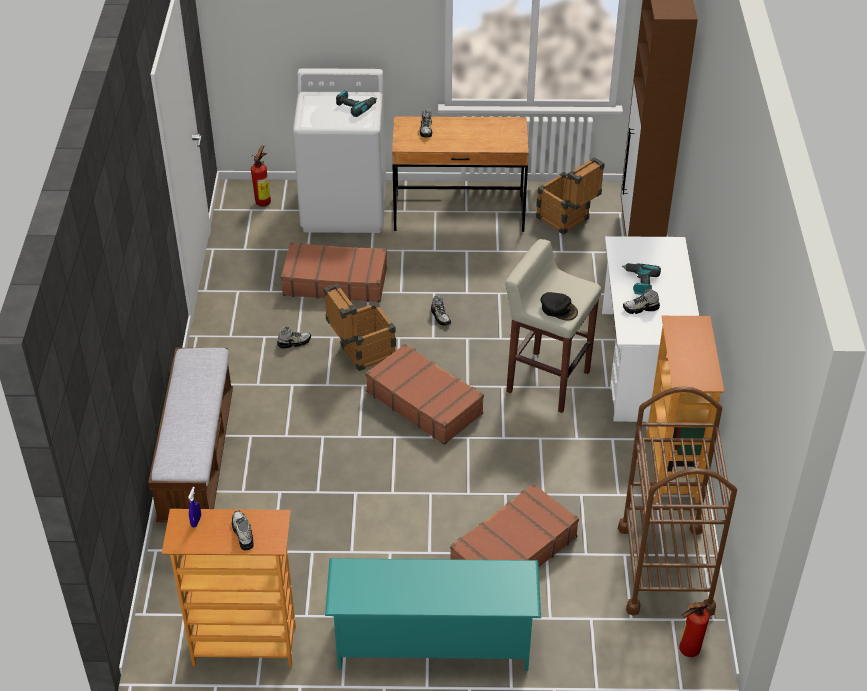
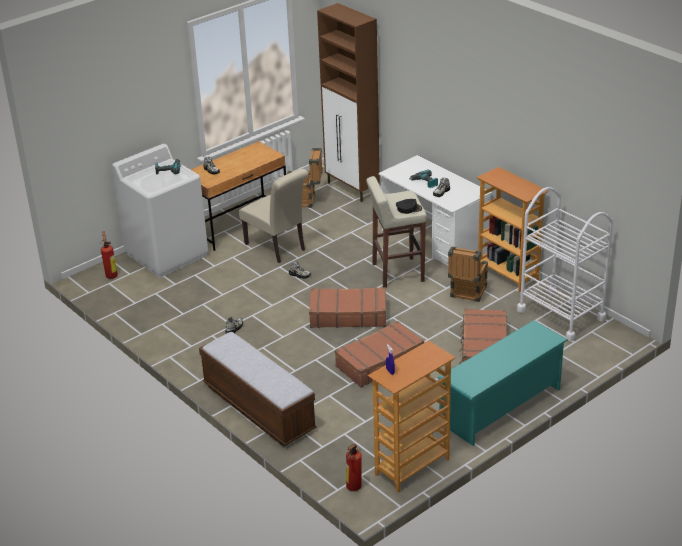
camera: 40 degrees left, 10 degrees down
(243, 534) = (421, 362): shoe -> none
(335, 281) = (215, 290): brown suitcase -> brown suitcase (379, 361)
(361, 353) = (280, 313): crate -> crate (466, 294)
(461, 267) = (278, 248): none -> beige chair
(665, 569) = (561, 314): brown cart -> white cart
(686, 651) = (614, 339): fire extinguisher -> fire extinguisher (353, 488)

